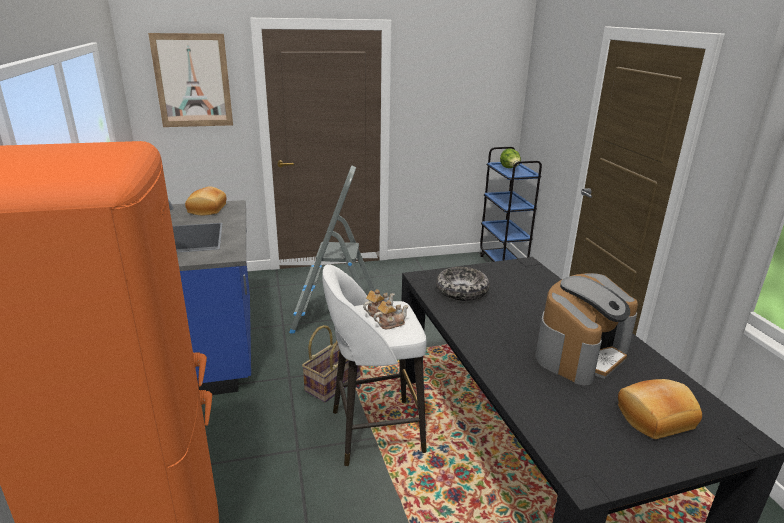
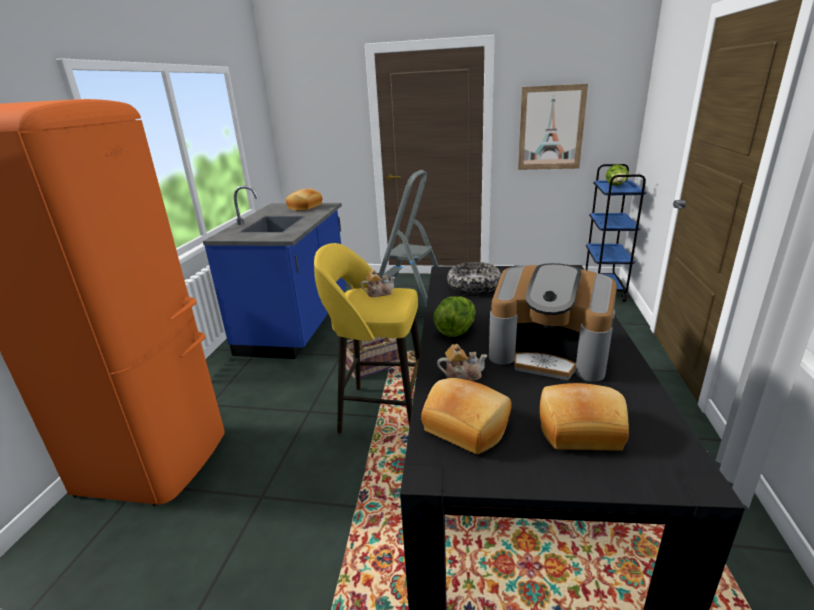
camera: 25 degrees right, 0 degrees up
(192, 81) = (319, 103): picture -> picture (551, 128)
(373, 431) = (380, 411): white stool -> yellow stool
(390, 323) = (380, 303): teapot -> teapot (462, 375)
(487, 343) = (456, 330): none -> lettuce
(577, 435) = (467, 425): none -> bread
(580, 353) = (549, 353): coffee machine -> coffee machine turned 45 degrees clockwise

